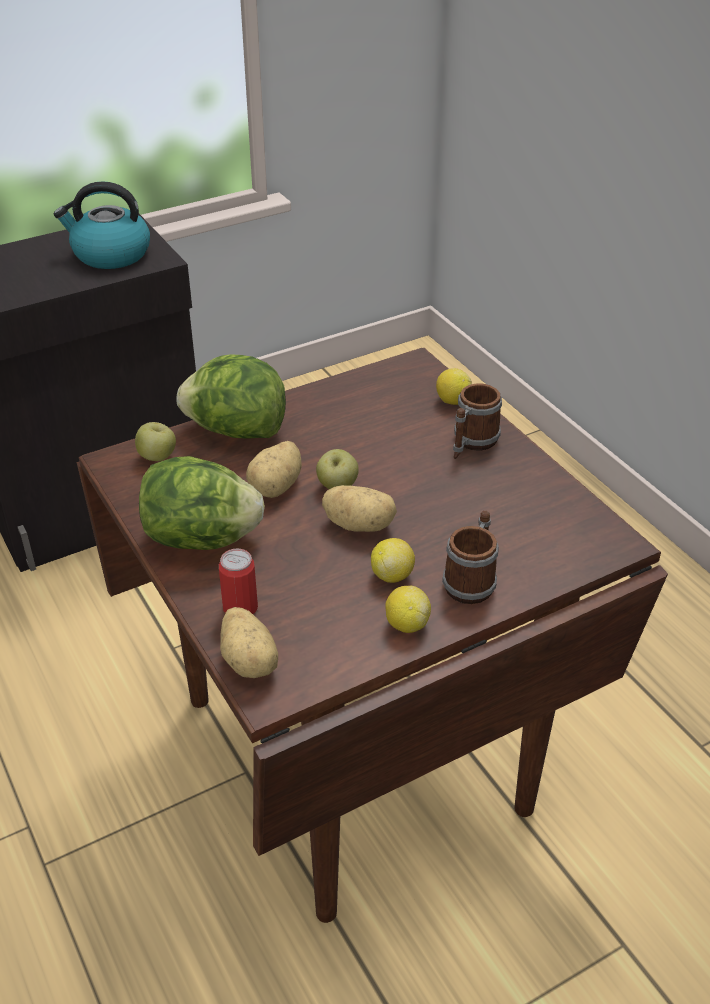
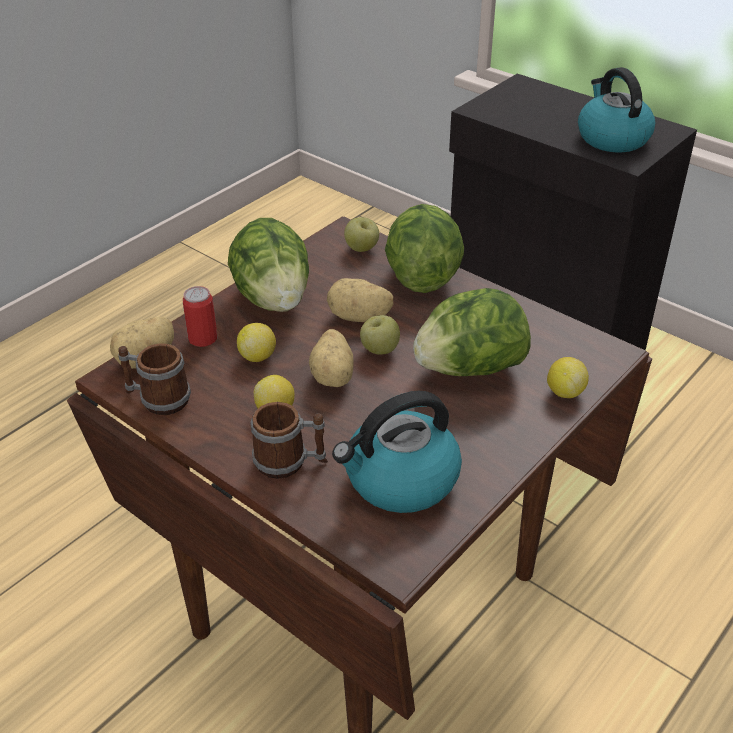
camera: 70 degrees right, 0 degrees up
(395, 441) = (469, 369): none -> lettuce
(407, 624) = (216, 433): lemon -> lemon (258, 356)
(471, 443) = (501, 420): mug -> mug (157, 399)
(522, 518) = (400, 480): none -> kettle

